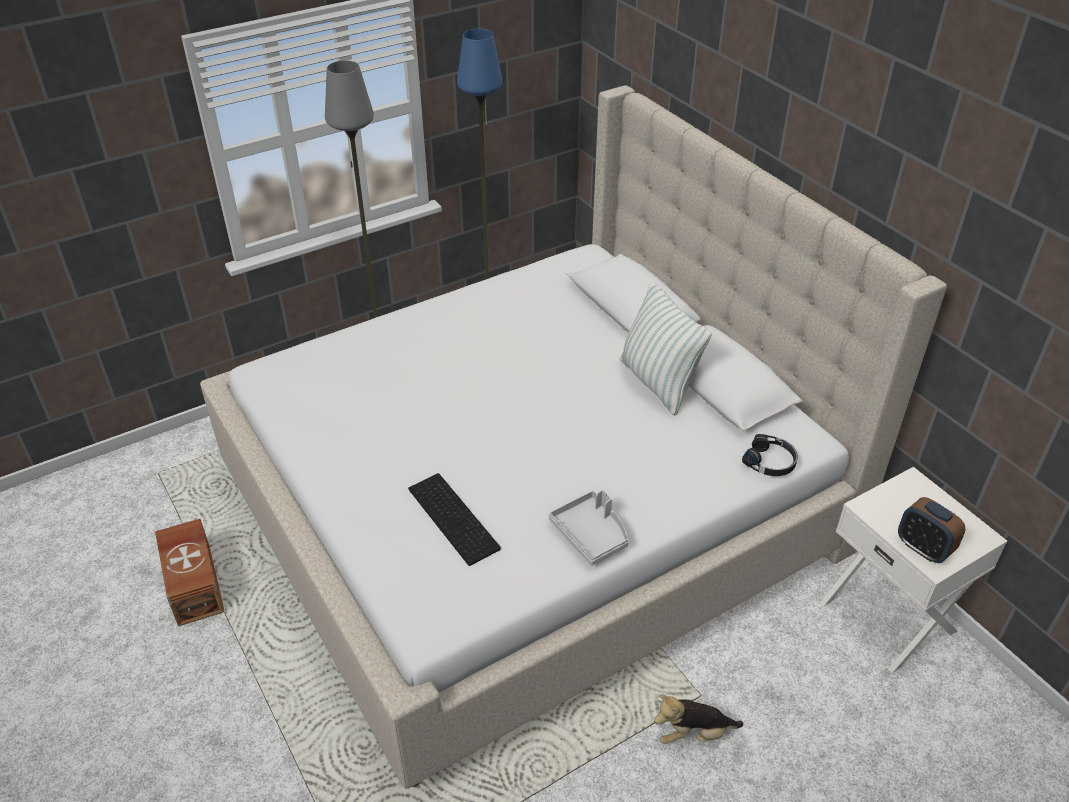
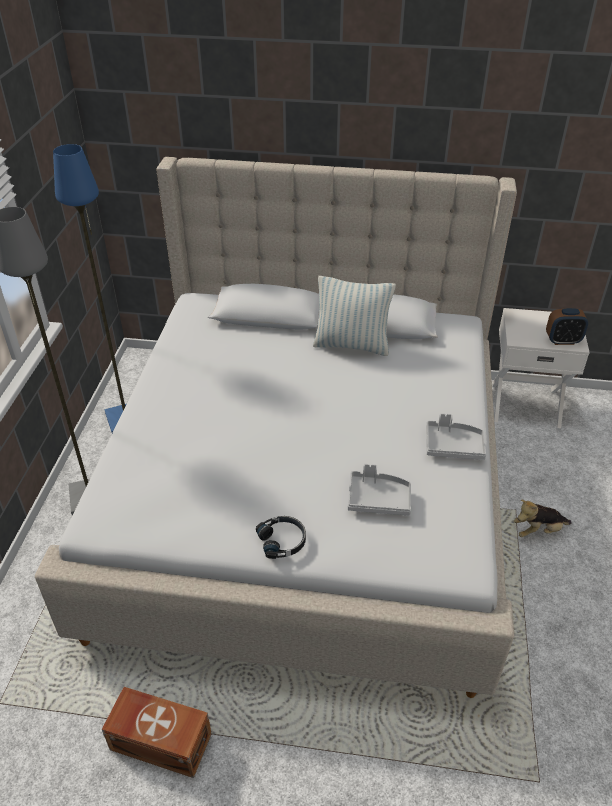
camera: 50 degrees left, 0 degrees up
(456, 518) = (378, 499): keyboard -> grey tray
(692, 733) = (538, 530): plush toy -> plush toy turned 45 degrees clockwise
(770, 462) = (464, 345): black headphones -> black headphones (282, 541)

